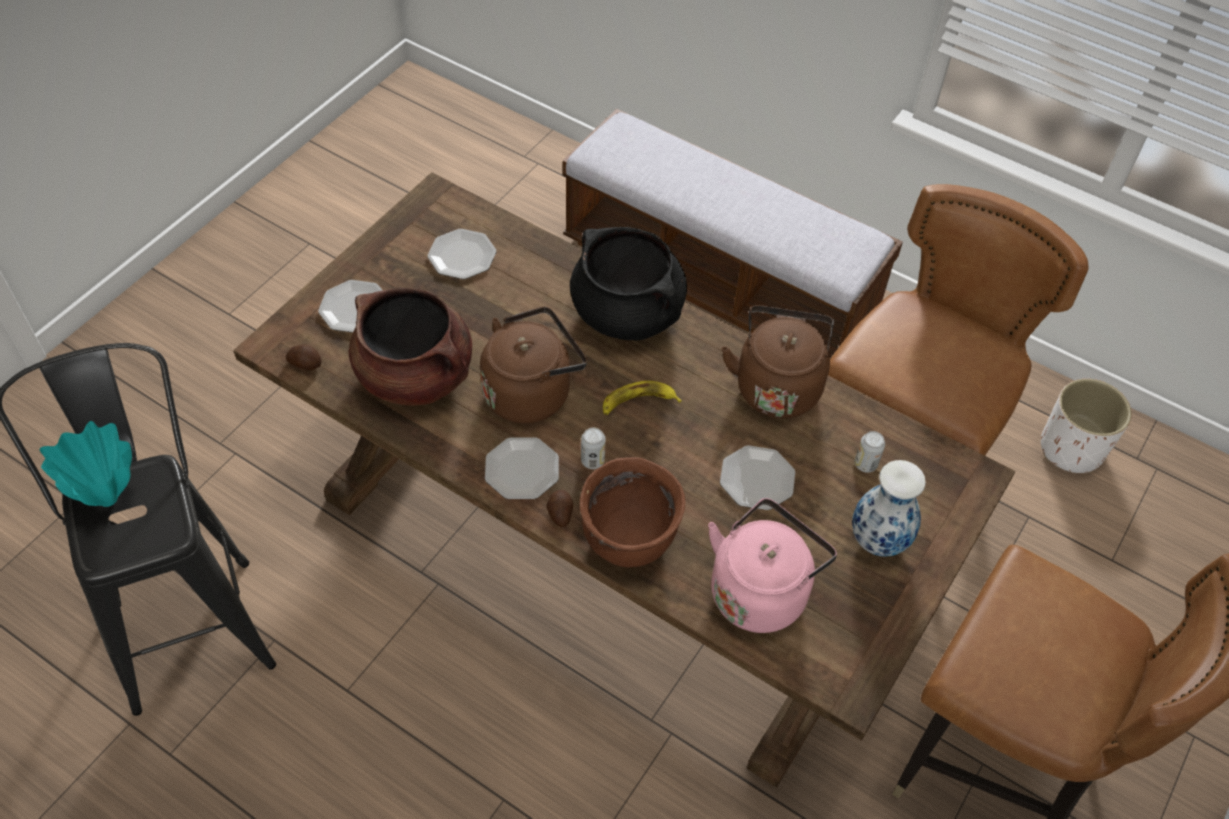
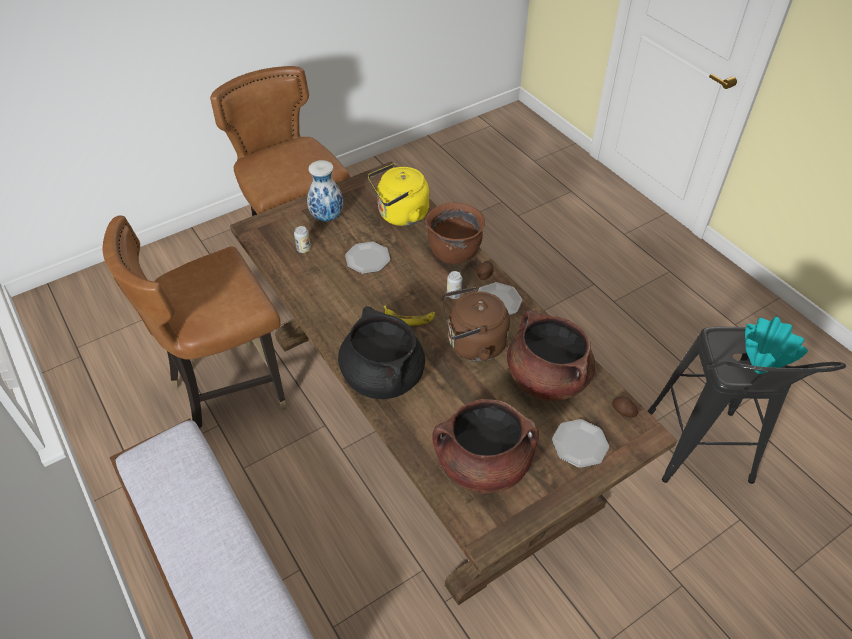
camera: 155 degrees left, 5 degrees down
(462, 255) = (482, 465): plate -> brown cooking pot
(761, 590) = (400, 215): pink kettle -> yellow kettle
(777, 385) = (318, 302): brown kettle -> none
(1071, 449) = (110, 374): white planter -> none

